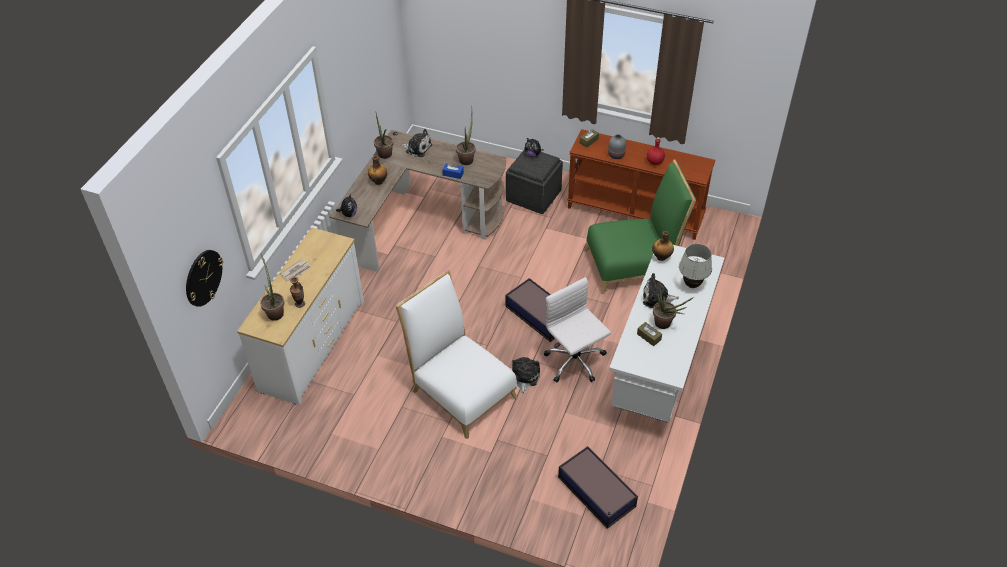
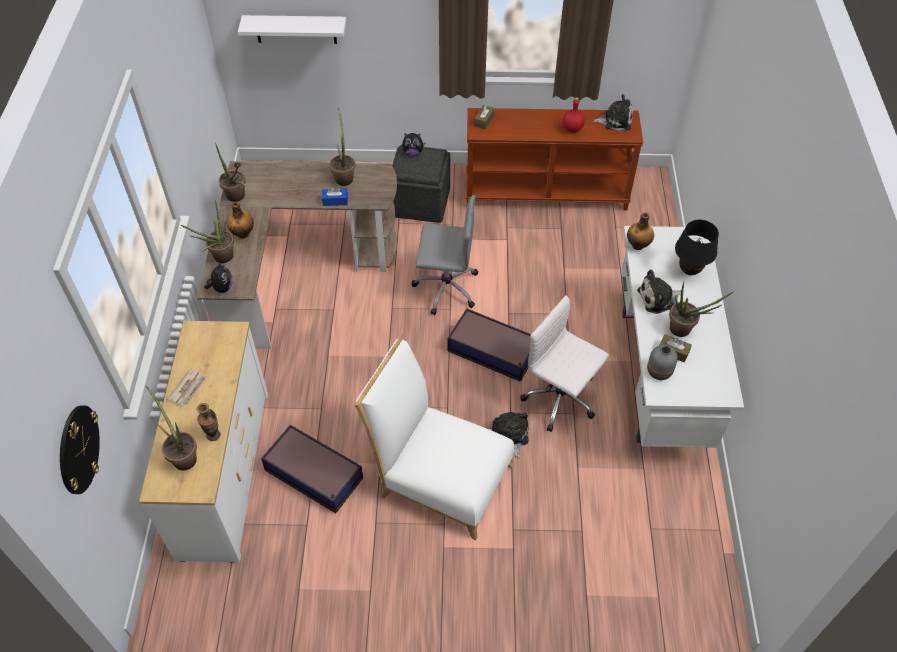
camera: 20 degrees left, 5 degrees up
(356, 194) = (220, 258): none -> potted plant
(417, 148) = (274, 178): plush toy -> plush toy (615, 120)
(463, 43) = (295, 29): none -> white shelf
(524, 261) = (445, 287): none -> grey office chair
(597, 492) = (661, 560): storage box -> storage box (314, 475)
(616, 155) = (524, 131): grey vase -> grey vase (660, 372)
(633, 264) = (572, 258): green chair -> none
(692, 284) = (689, 271): white table lamp -> black table lamp

